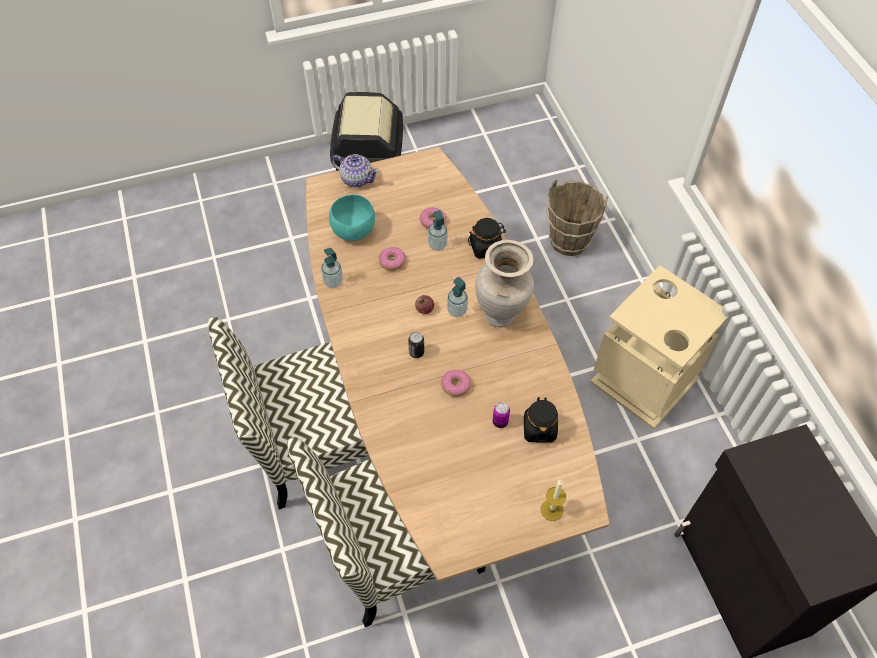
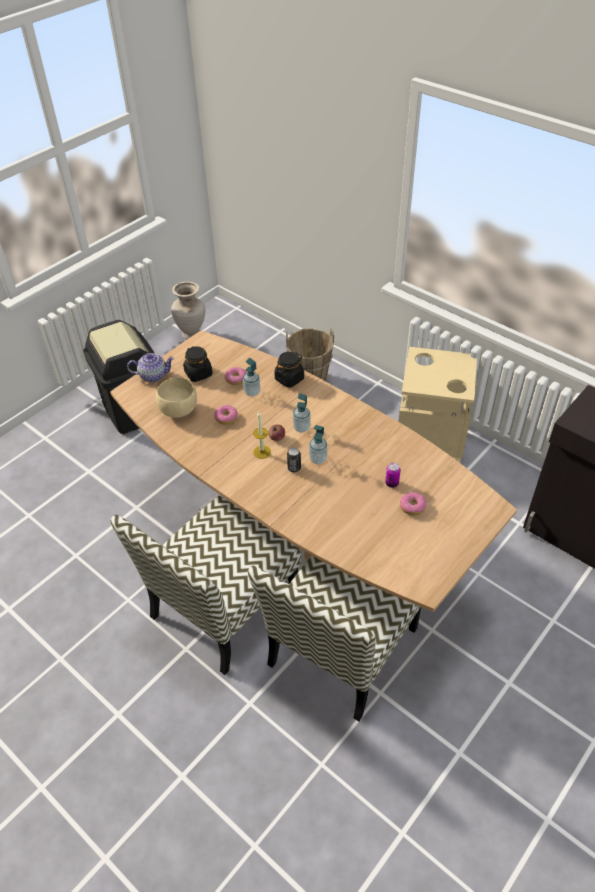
camera: 30 degrees left, 10 degrees down
(333, 282) = (190, 451): soap dispenser -> soap dispenser (318, 459)
(354, 230) = (178, 410): turquoise bowl -> beige bowl
(456, 385) = (341, 476): donut -> donut (412, 506)
(501, 315) = (336, 416): beige vase -> beige vase (192, 335)
(539, 429) = (422, 474): black jar -> black jar (198, 373)
(552, 510) = (473, 520): candle -> candle (262, 452)

